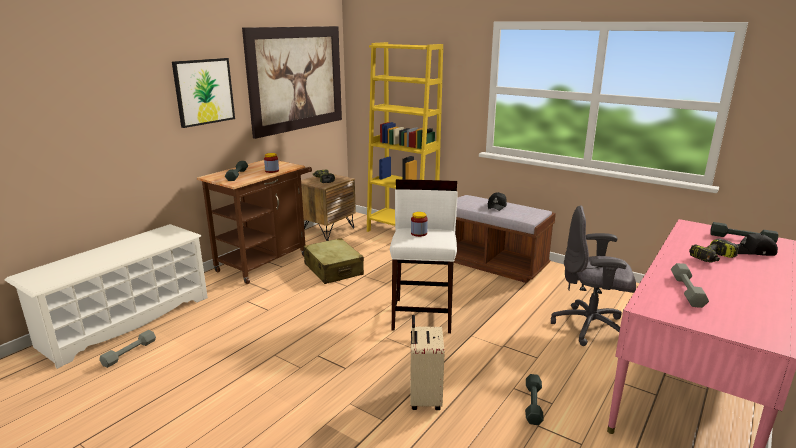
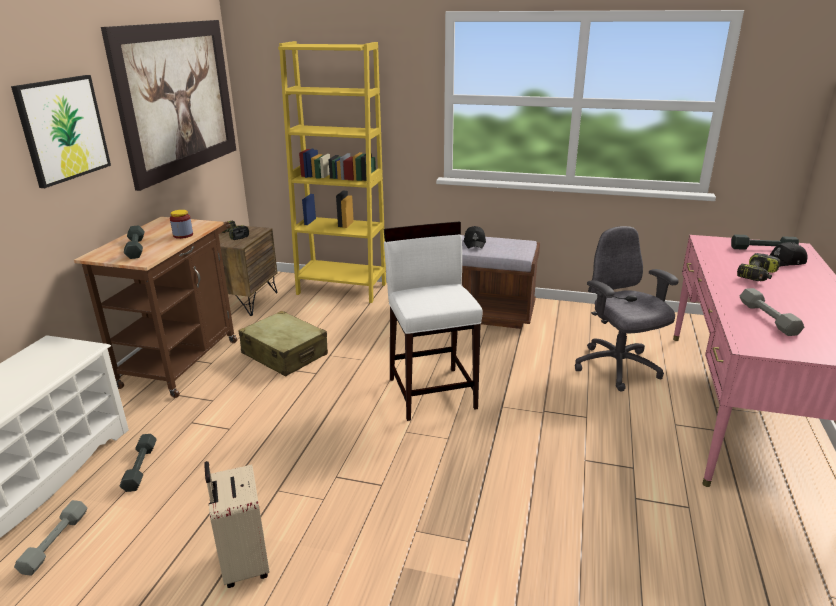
camera: 20 degrees left, 5 degrees up
(419, 233) = (427, 295): jar -> none
(424, 398) = (498, 499): beige suitcase -> beige suitcase (243, 564)
(533, 403) = (615, 473): grey dumbbell -> grey dumbbell (140, 467)
(591, 327) = (617, 368): grey office chair -> grey office chair turned 75 degrees clockwise

